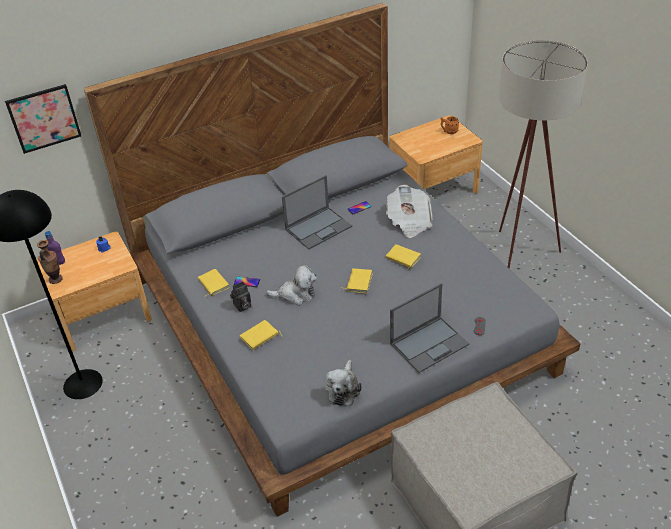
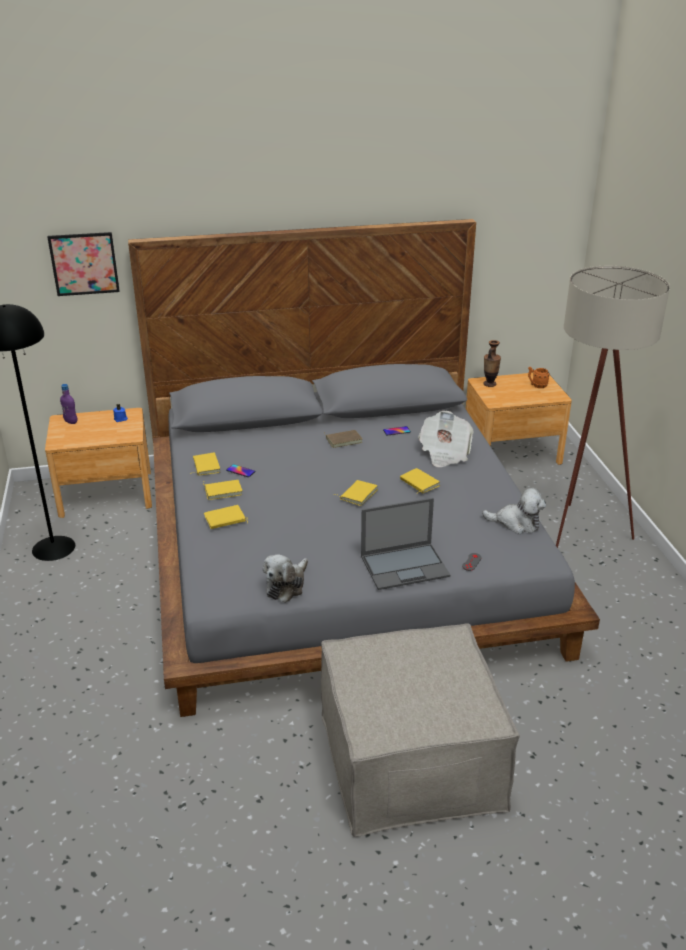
camera: 15 degrees right, 10 degrees down
(55, 279) = (60, 435): vase -> vase (489, 384)
(242, 306) = (223, 491): camera -> yellow book
(296, 294) = (285, 492): plush toy -> plush toy (516, 523)
(319, 227) = (343, 440): laptop -> brown book

